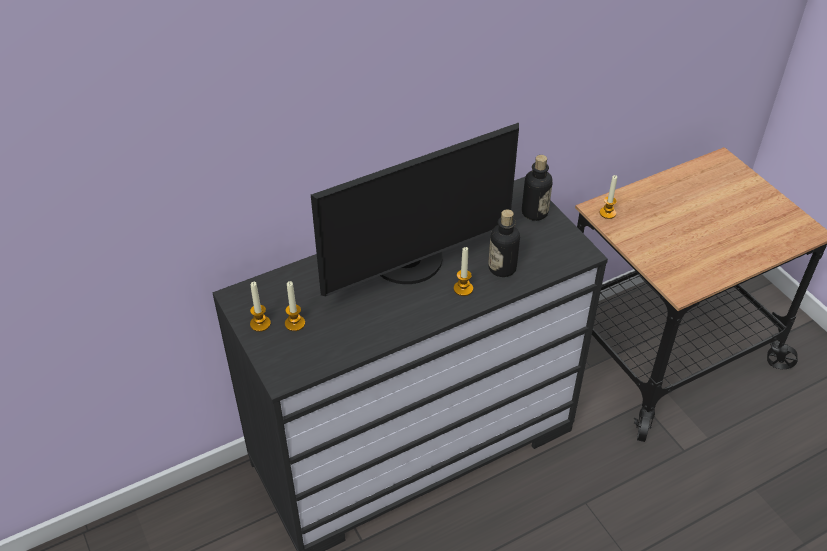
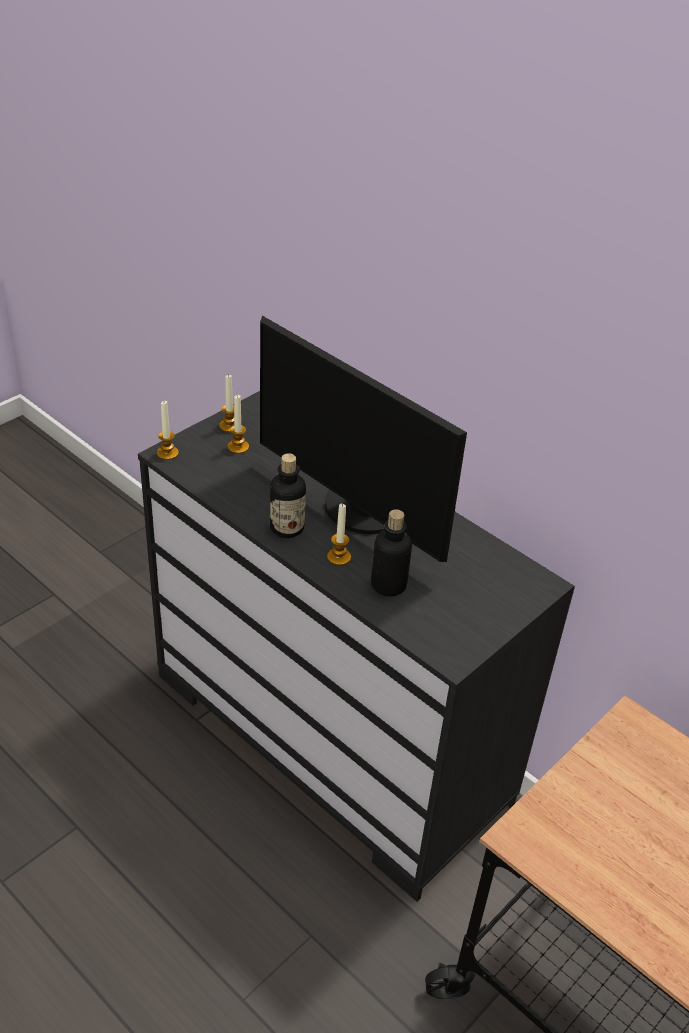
camera: 70 degrees right, 5 degrees down
(534, 212) = (505, 601): bottle -> bottle (287, 528)
(607, 213) = (630, 733): candle -> candle (167, 453)

